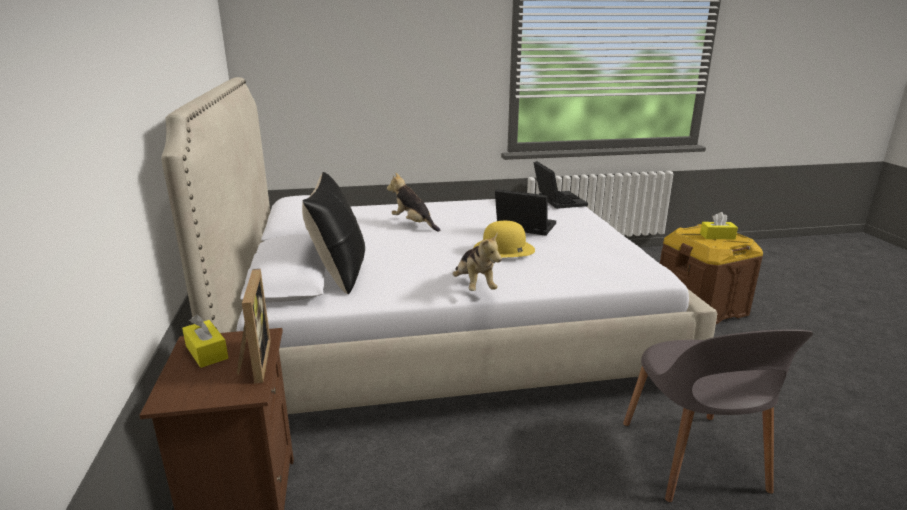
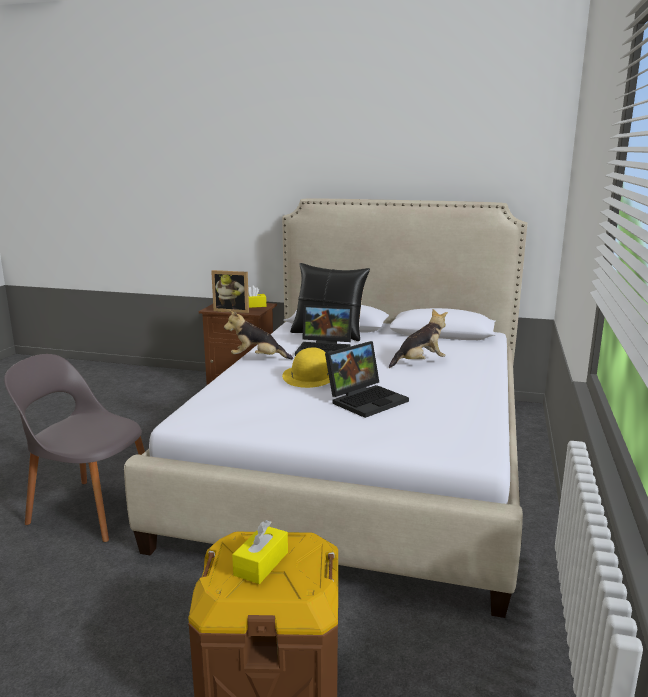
camera: 115 degrees right, 5 degrees down
(557, 200) = (462, 444): laptop -> laptop (325, 349)

